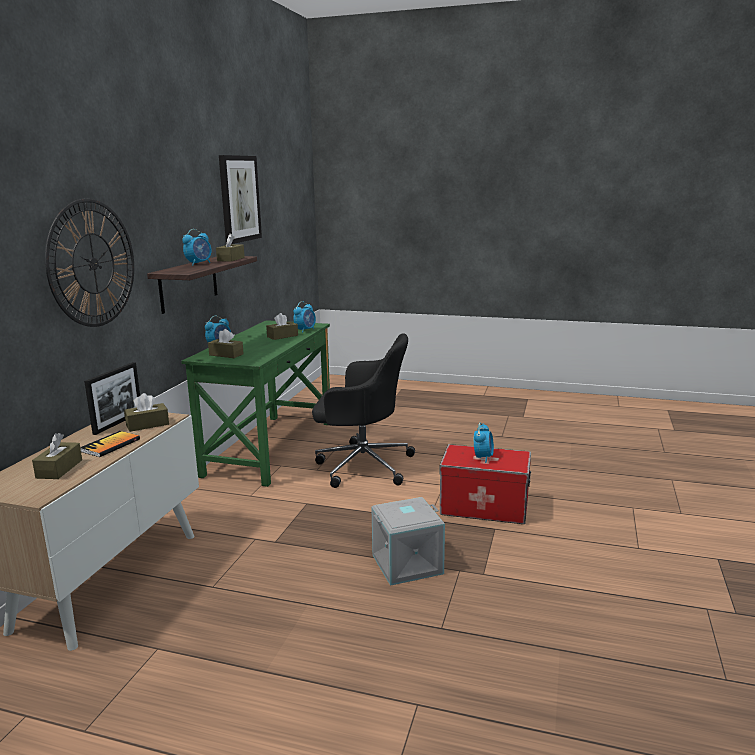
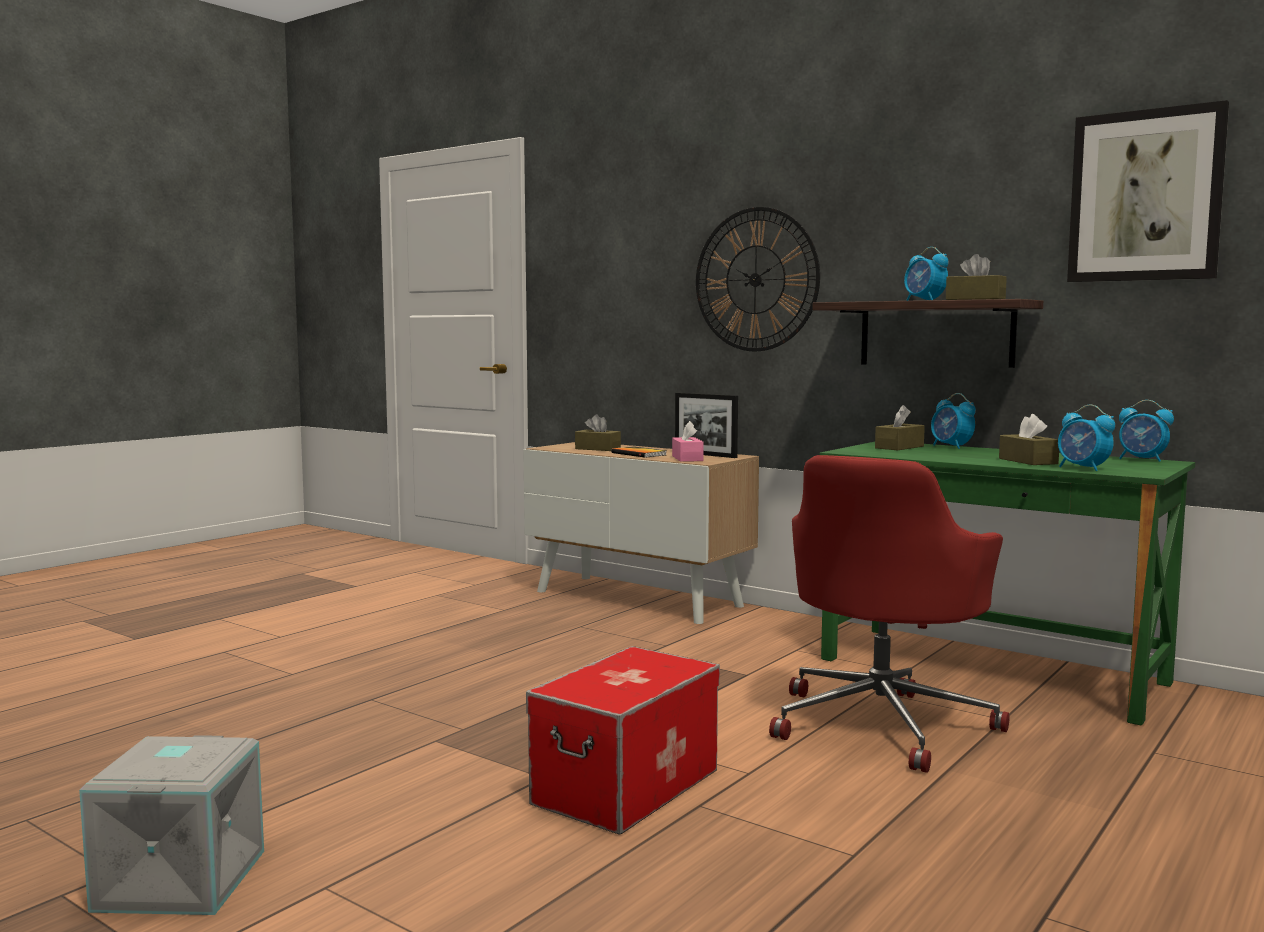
camera: 110 degrees right, 10 degrees down
(147, 425) = (687, 458): brown tissue box -> pink tissue box
(362, 465) = (882, 723): black office chair -> red office chair
(407, 565) = (514, 704): grey storage box -> grey storage box (178, 879)
(483, 457) = (629, 674): alarm clock -> alarm clock (1142, 459)

